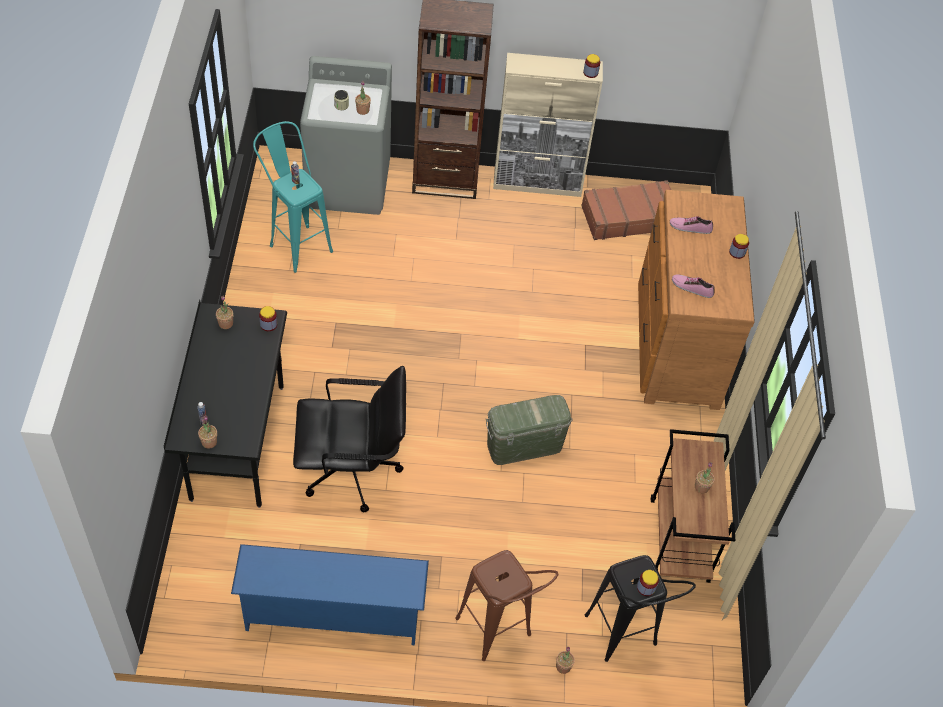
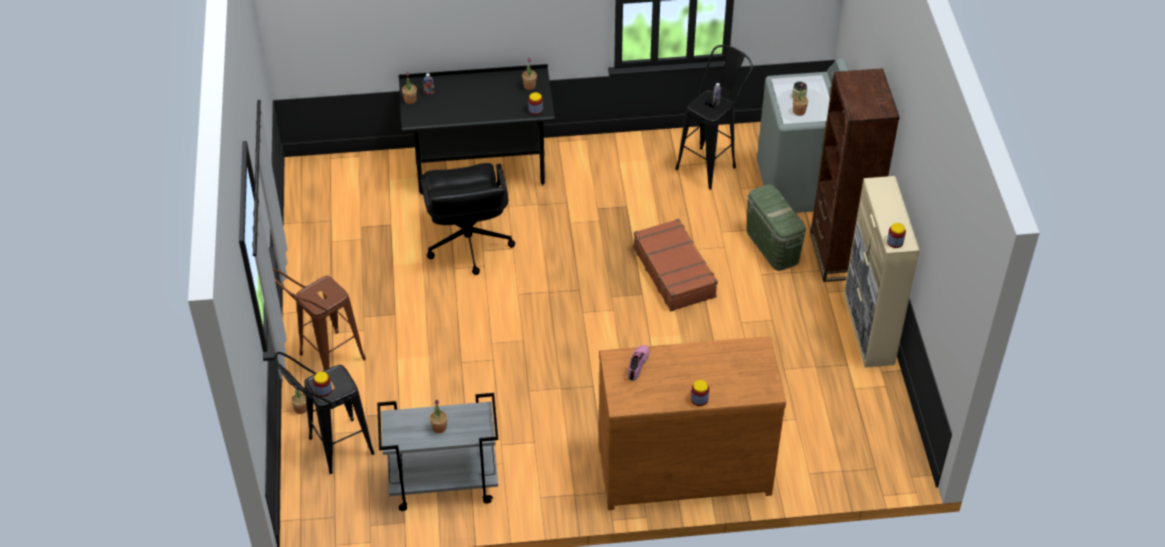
camera: 85 degrees right, 5 degrees down
(295, 243) = (711, 163): turquoise stool -> black stool
(332, 616) = (328, 255): blue shoe rack -> none
(524, 445) = (523, 356): green storage box -> green storage box (772, 246)
(628, 217) = (851, 412): brown suitcase -> brown suitcase (674, 272)
(680, 540) = (443, 485): brown cart -> grey cart
(690, 227) = (721, 358): shoe -> none

